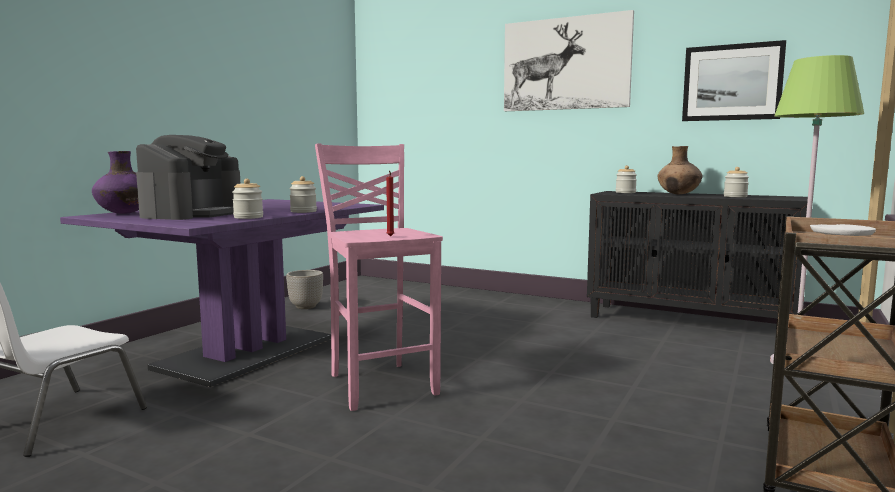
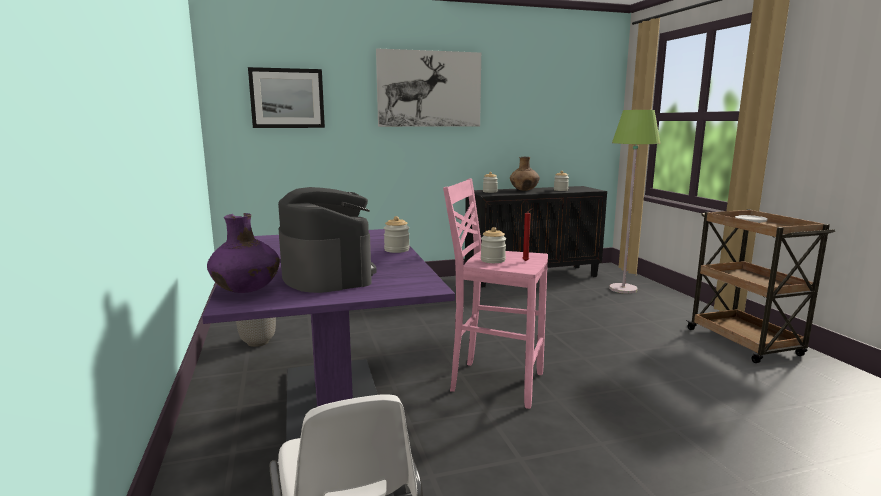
camera: 45 degrees left, 5 degrees up
(248, 217) = (406, 267): jar -> jar (493, 260)
(732, 82) = (542, 112): picture -> picture (287, 98)

